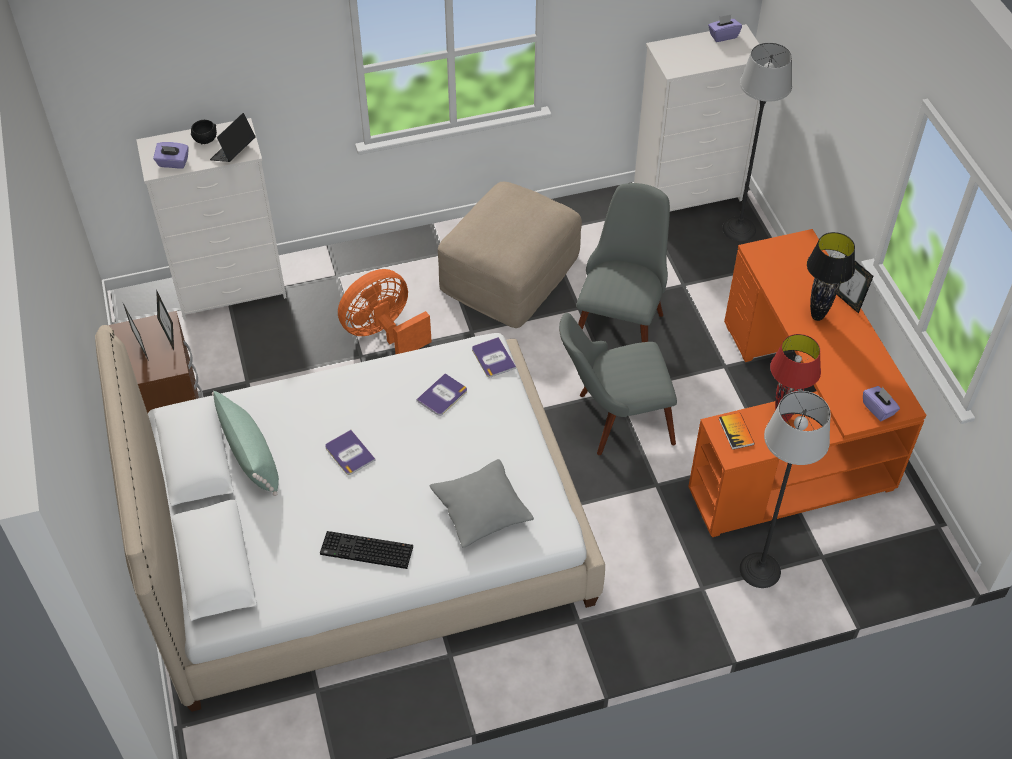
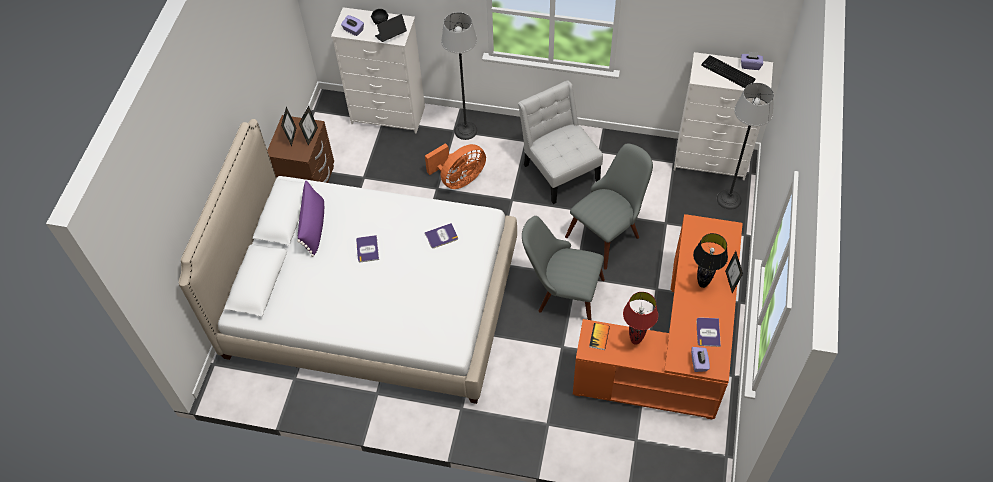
camera: 30 degrees right, 5 degrees up
(250, 455) = (314, 226): green pillow -> purple pillow
(365, 552) = (340, 312): keyboard -> keyboard (727, 73)
(384, 333) = (459, 179): orange fan -> orange fan turned 150 degrees clockwise
(481, 510) = (418, 317): grey pillow -> none
(493, 358) = (486, 225): book -> book (708, 332)
(509, 272) = (559, 169): beige ottoman -> white chair
(760, 569) = (591, 429): floor lamp -> floor lamp (466, 130)

